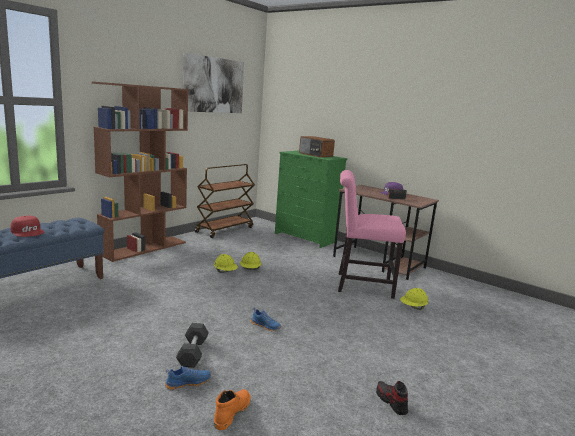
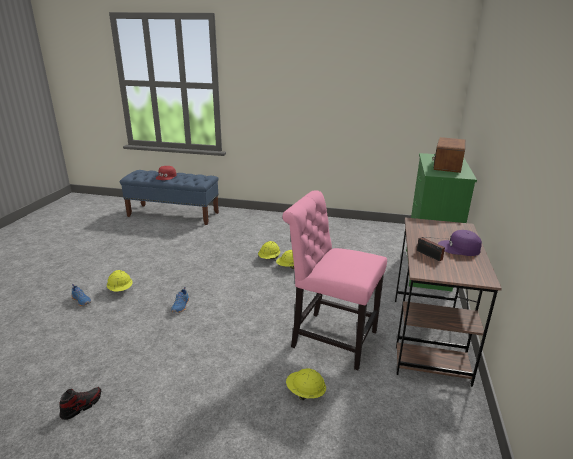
camera: 65 degrees right, 10 degrees up
(144, 248) = (276, 216): brown bookcase -> none
(193, 353) = (121, 290): grey dumbbell -> yellow hard hat
(214, 85) = (380, 66): picture -> none
(224, 229) = (371, 227): brown cart -> none
(231, 412) = (51, 327): orange boot -> none
(360, 285) = (330, 338): pink chair -> pink chair turned 45 degrees counterclockwise

